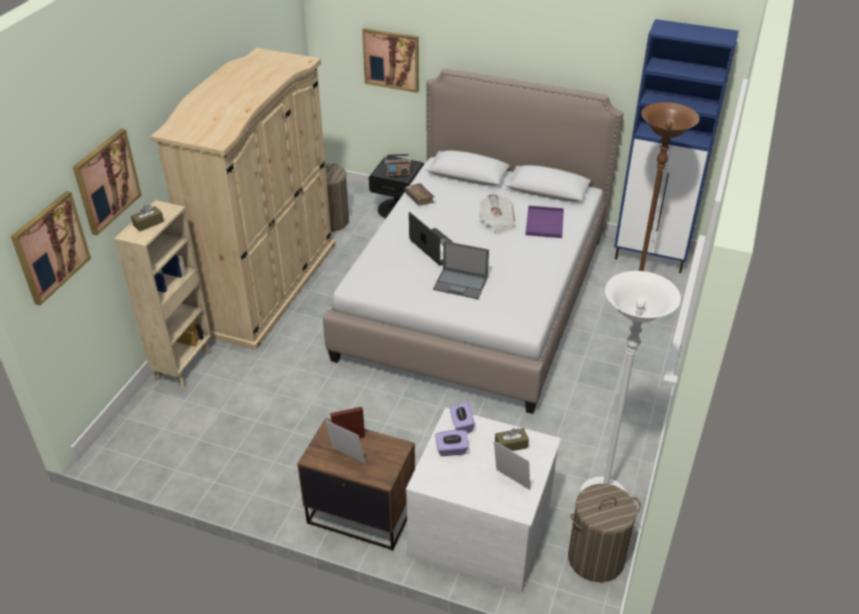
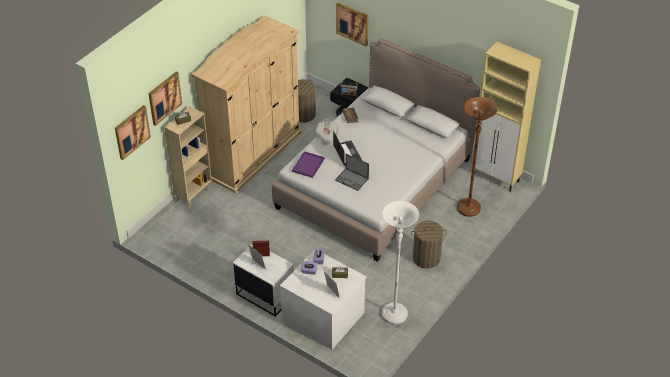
camera: 15 degrees right, 5 degrees up
(361, 513) = (265, 295): brown nightstand -> white nightstand
(497, 223) = (390, 143): newspaper -> newspaper (327, 137)
(545, 223) = (419, 148): purple tray -> purple tray (308, 165)
(595, 558) = (376, 342): laundry basket -> laundry basket (426, 258)
(651, 258) = (496, 178): blue cabinet -> beige cabinet

